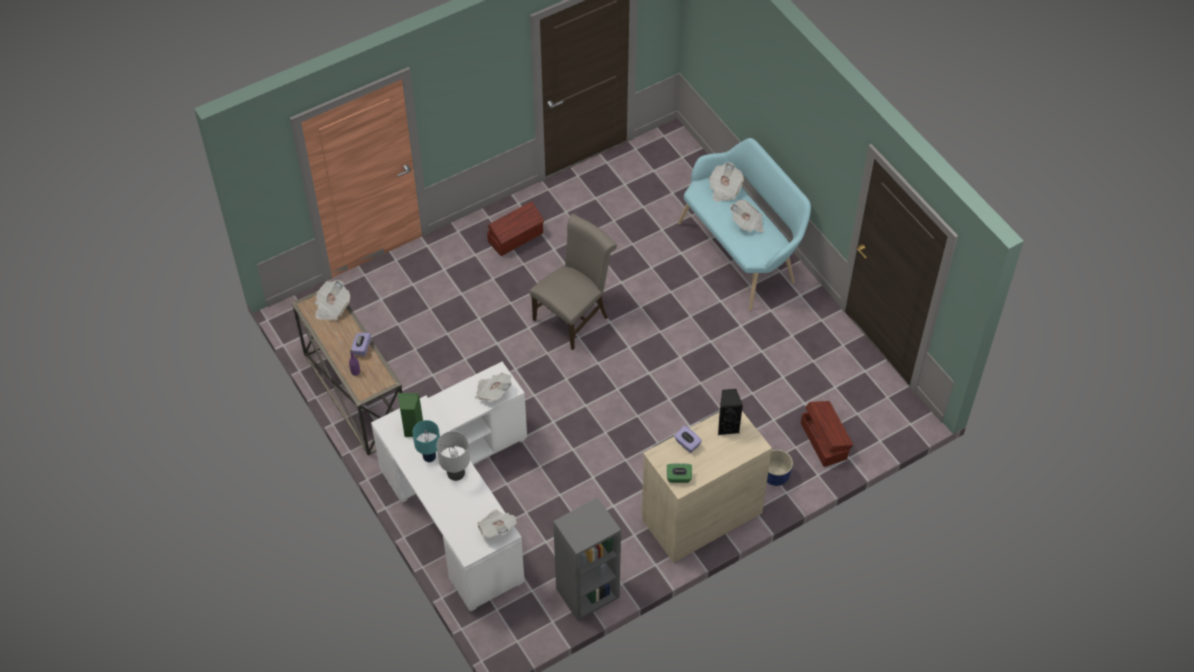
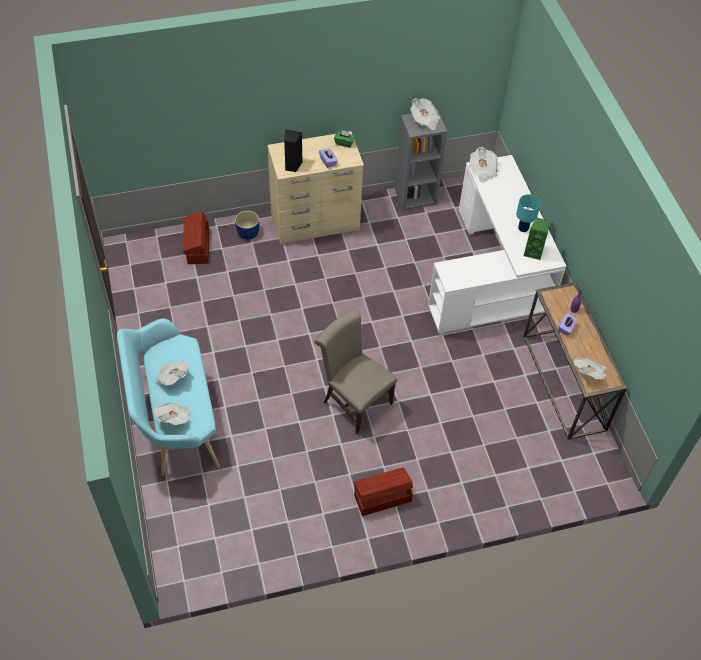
camera: 165 degrees left, 0 degrees up
(456, 473) = (504, 213): grey table lamp -> none
(493, 392) = (459, 268): newspaper -> newspaper (424, 120)
(574, 316) = (354, 400): beige chair -> beige chair turned 75 degrees clockwise

